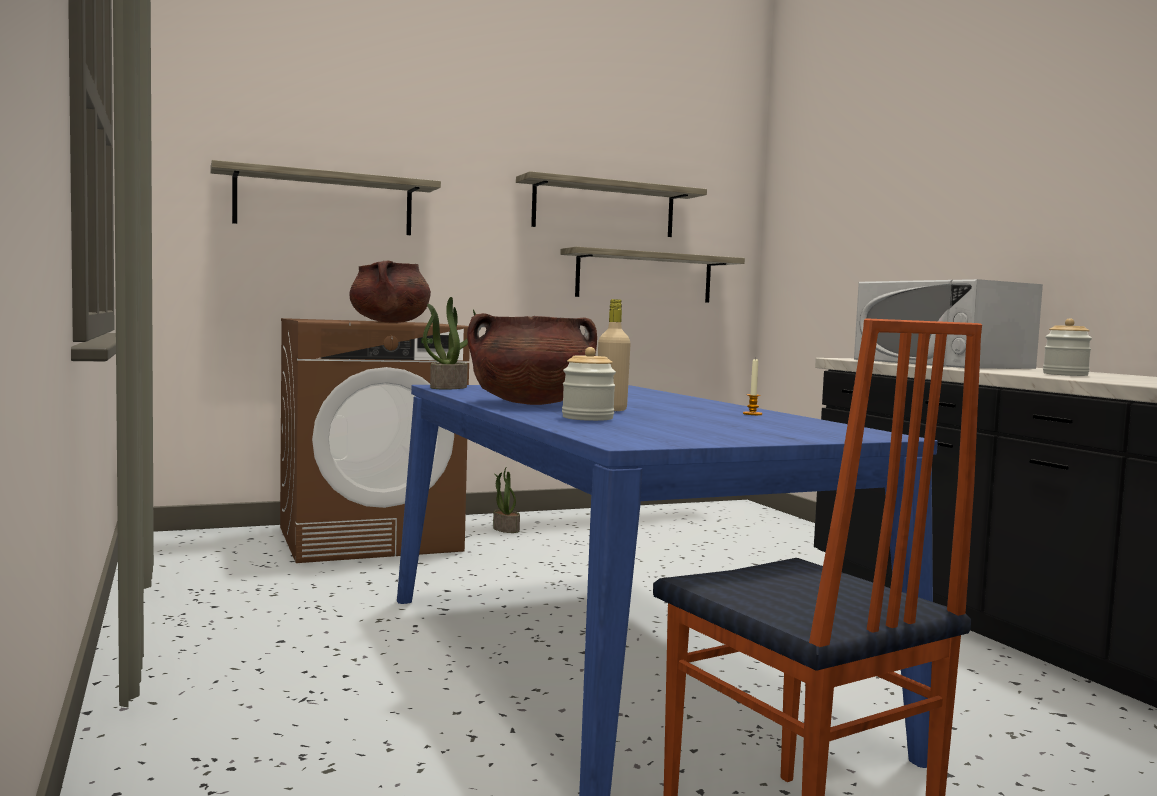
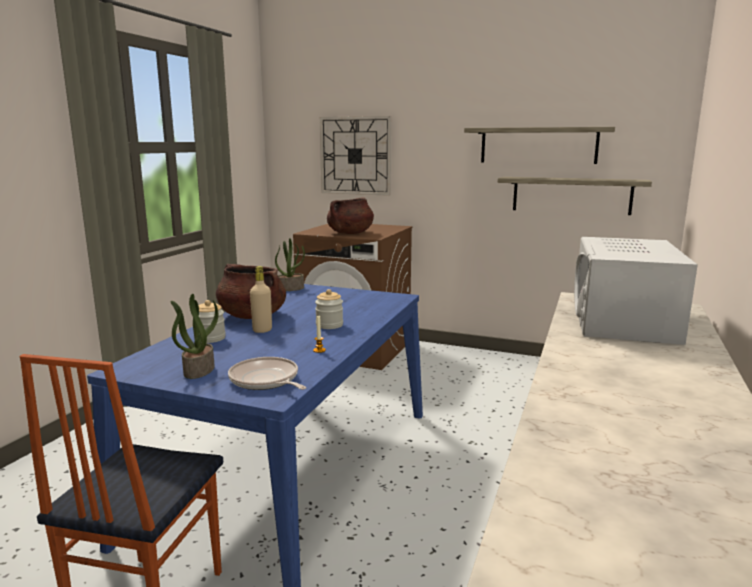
camera: 45 degrees right, 10 degrees up
(325, 203) = (355, 156): shelf -> wall clock
(505, 529) = (434, 359): potted plant -> potted plant (198, 370)
(820, 430) = (266, 380): none -> frying pan
(1065, 374) = (610, 367): jar -> jar (329, 325)

